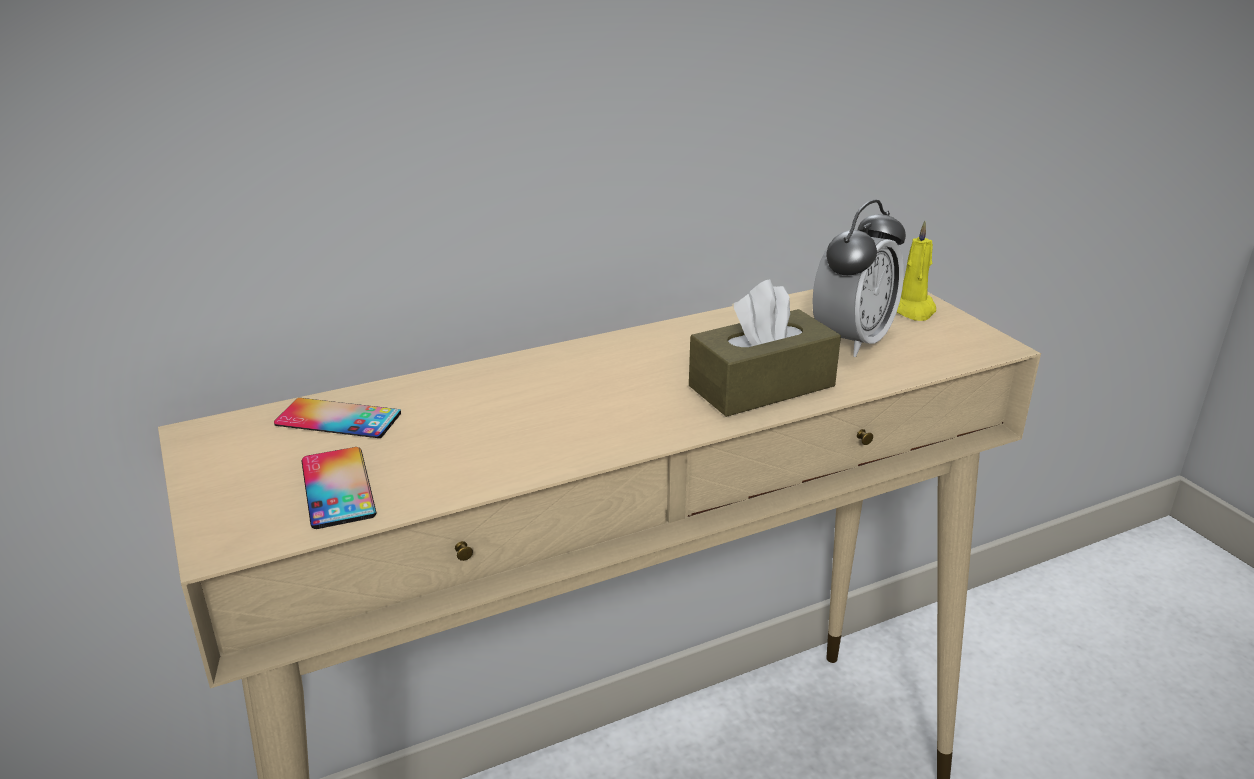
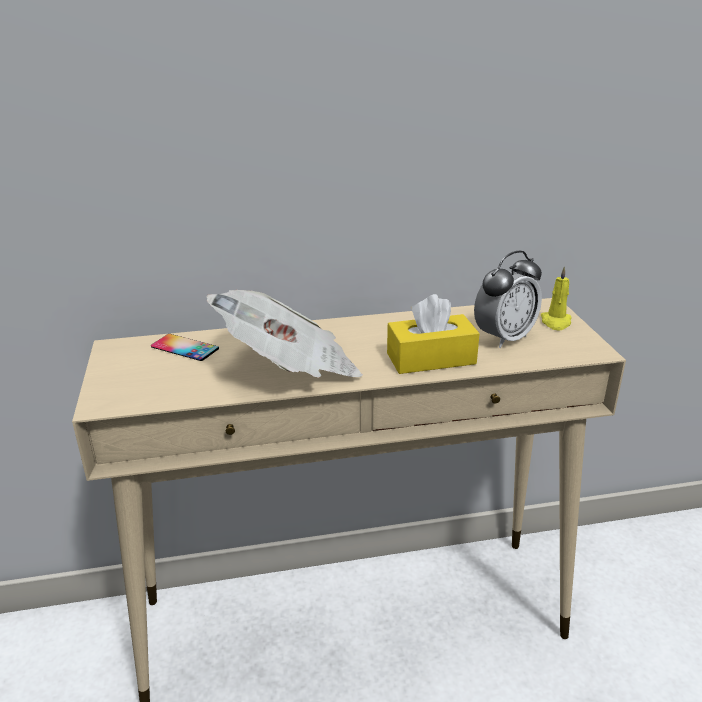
camera: 15 degrees right, 0 degrees up
(337, 487) = (167, 384): phone -> none
(543, 431) = (290, 368): none -> newspaper
(761, 386) = (431, 358): brown tissue box -> yellow tissue box

